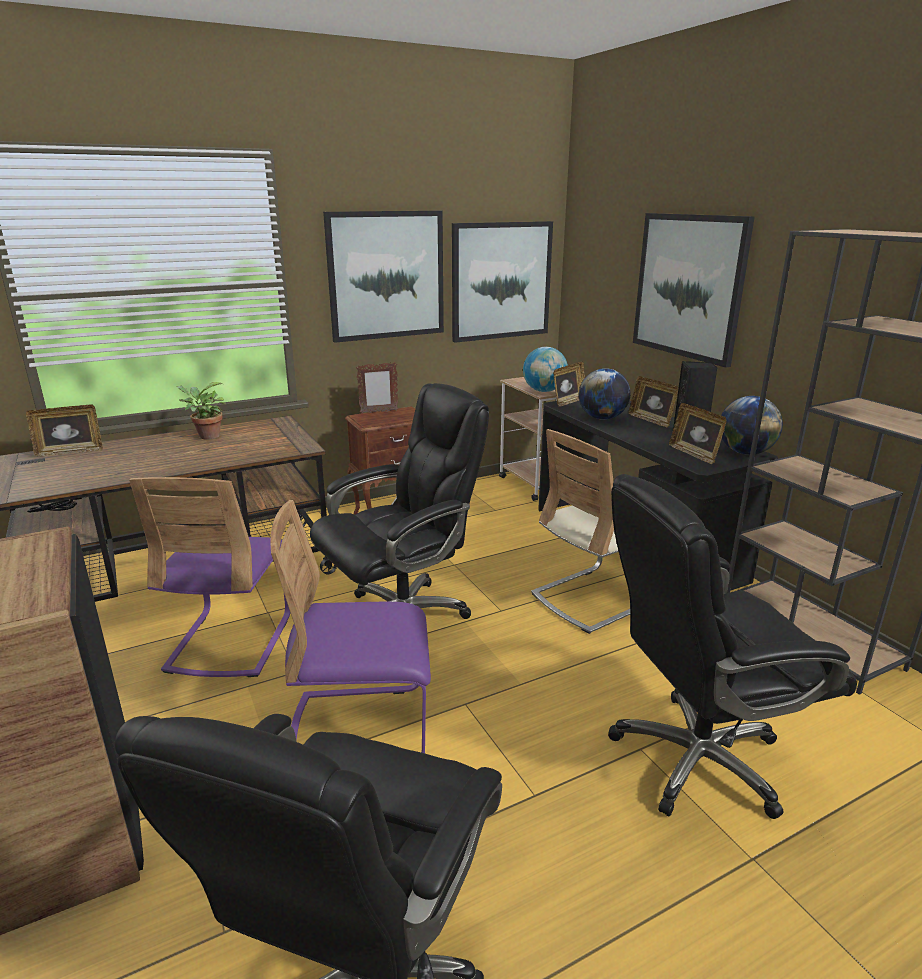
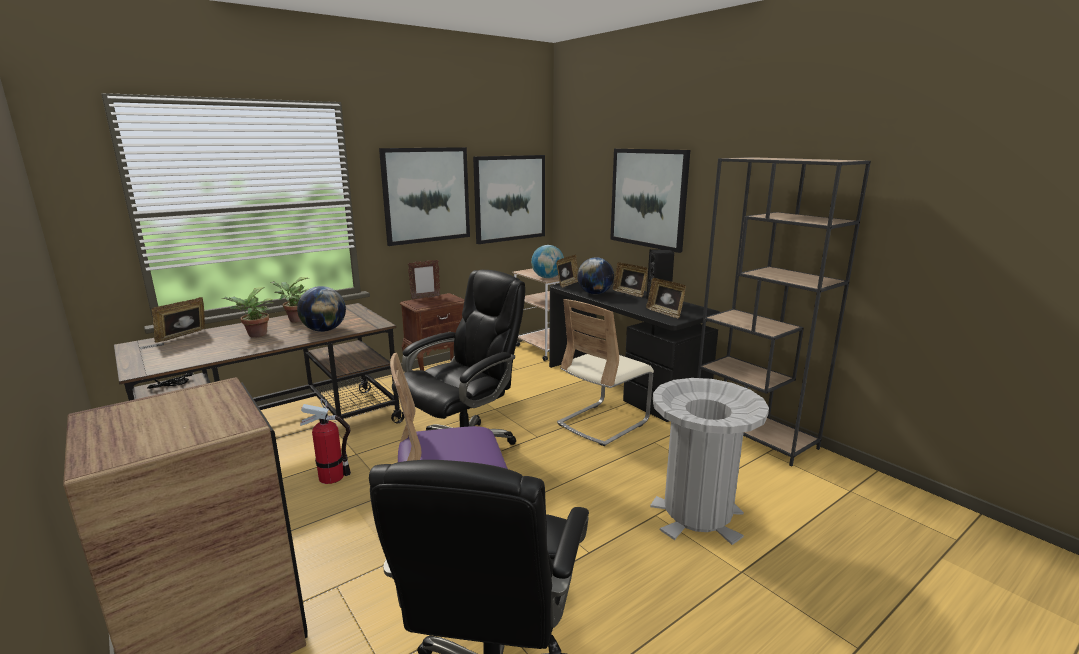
camera: 10 degrees left, 5 degrees down
(70, 451) = (184, 337): picture frame -> picture frame turned 150 degrees clockwise
(152, 455) = (255, 335): none -> potted plant
(231, 641) = (331, 476): purple chair -> fire extinguisher
(701, 757) = (697, 515): black office chair -> grey trash can
(745, 452) = (698, 310): globe -> globe (324, 330)

